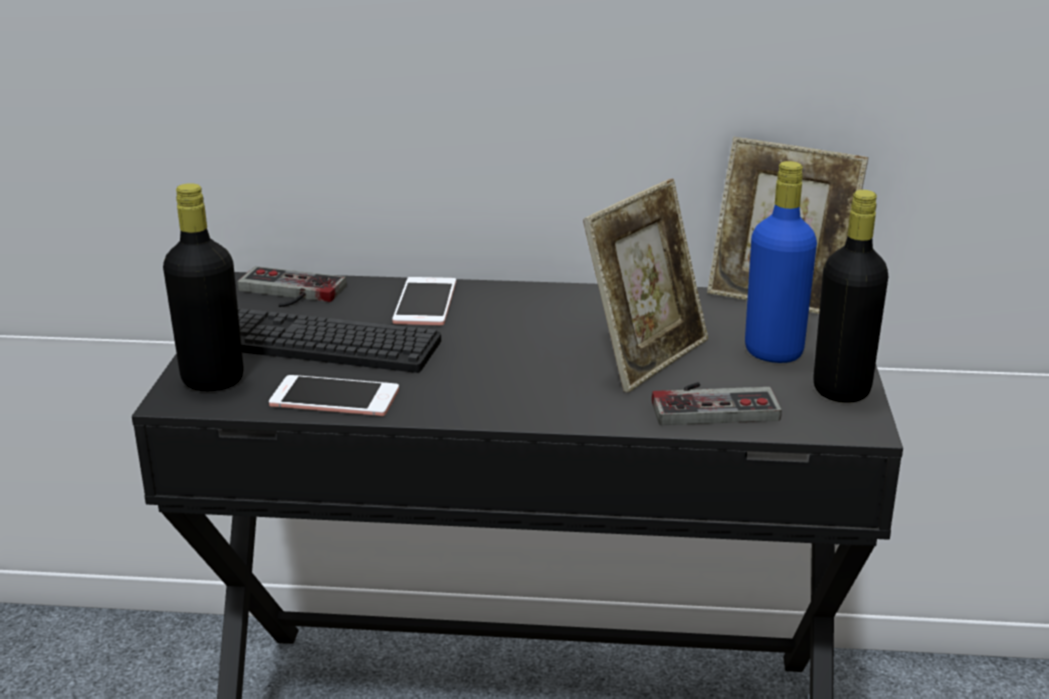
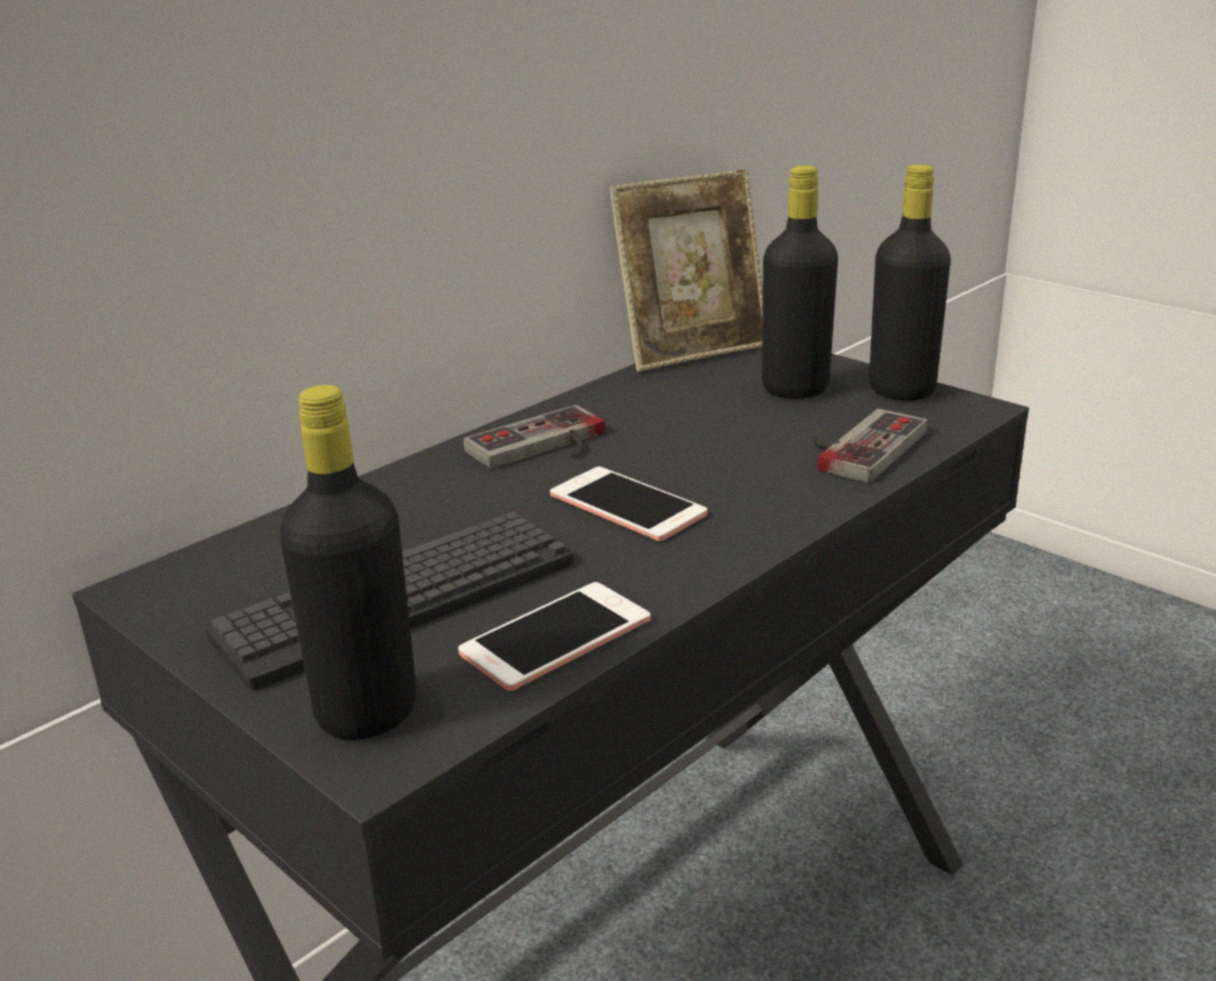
camera: 50 degrees left, 0 degrees up
(287, 293) = (215, 576): game controller -> game controller (544, 447)
(425, 302) = (408, 502): phone -> phone (627, 505)
(646, 357) = (724, 441): picture frame -> none
(773, 352) = (795, 389): blue bottle -> black bottle

